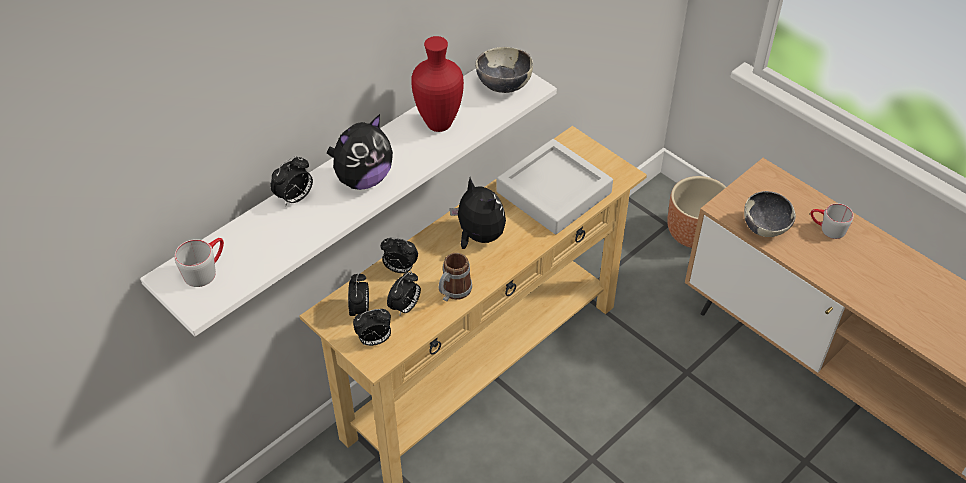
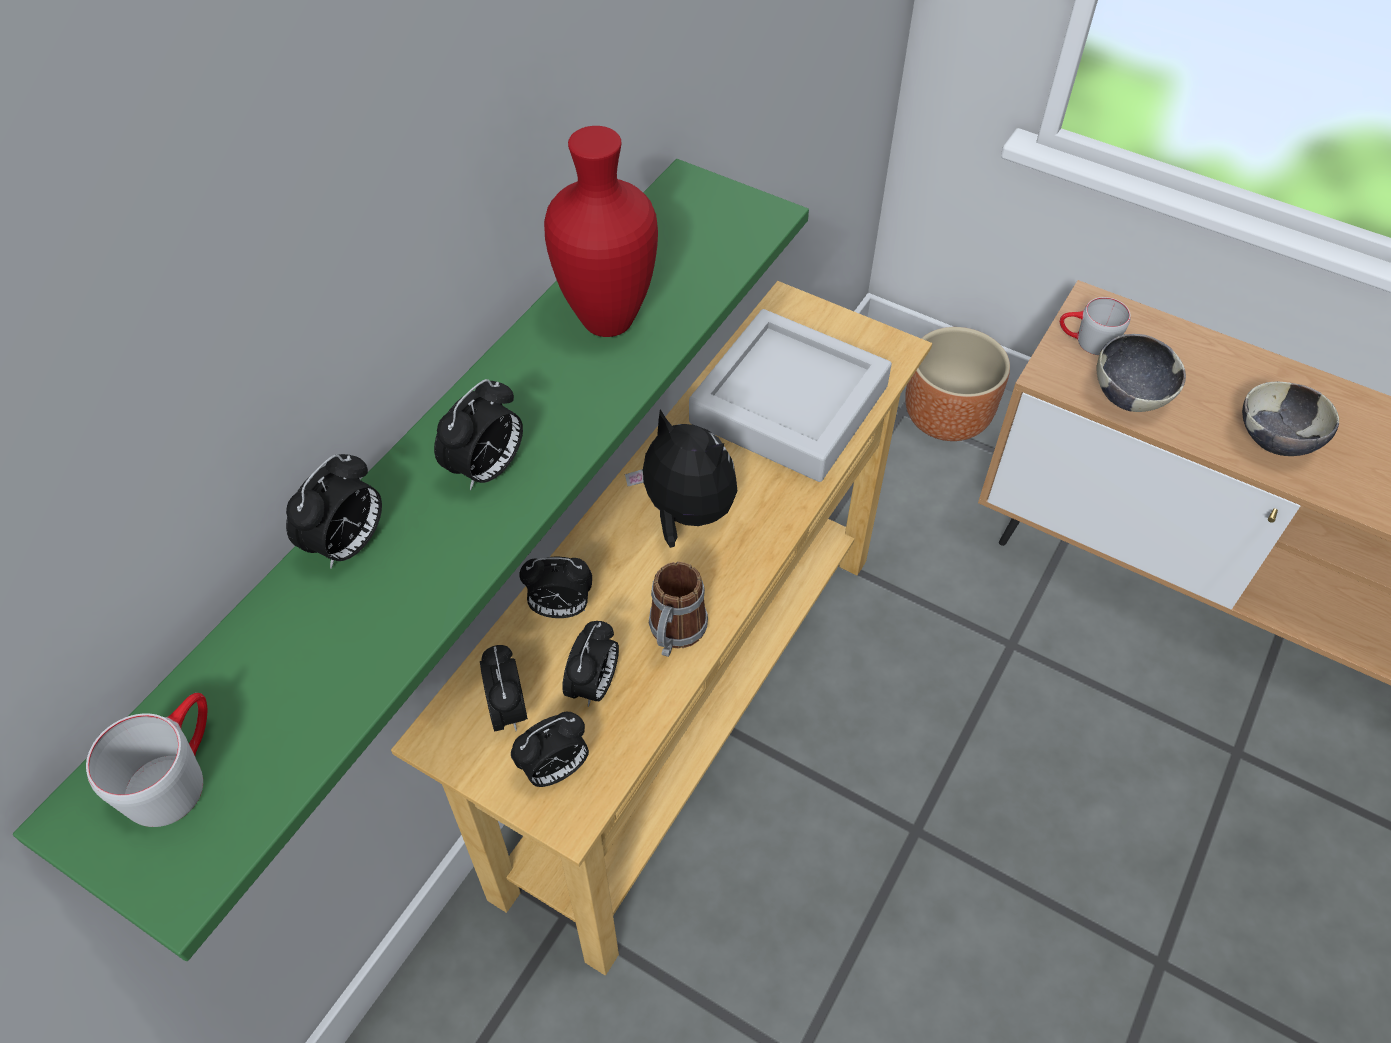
camera: 15 degrees left, 5 degrees up
(341, 183) = (430, 480): white shelf -> green shelf
(363, 179) = (487, 470): plush toy -> alarm clock
(503, 86) = (707, 222): bowl -> bowl (1274, 441)
(827, 228) = (1223, 378): grey mug -> grey mug (1086, 341)

